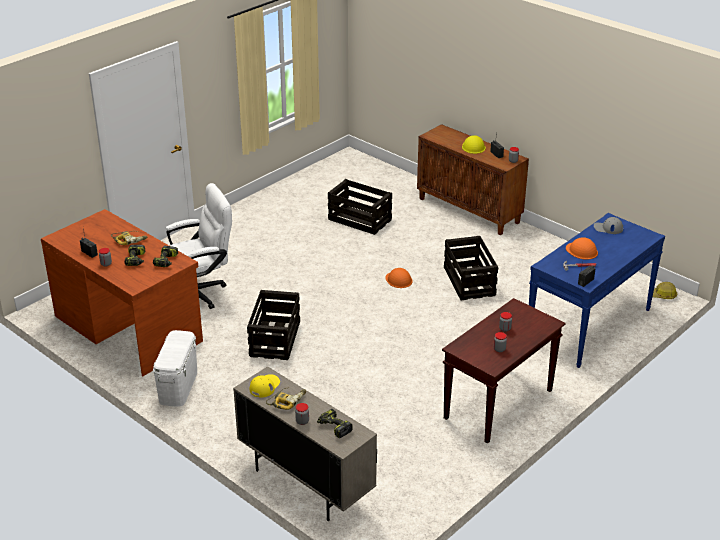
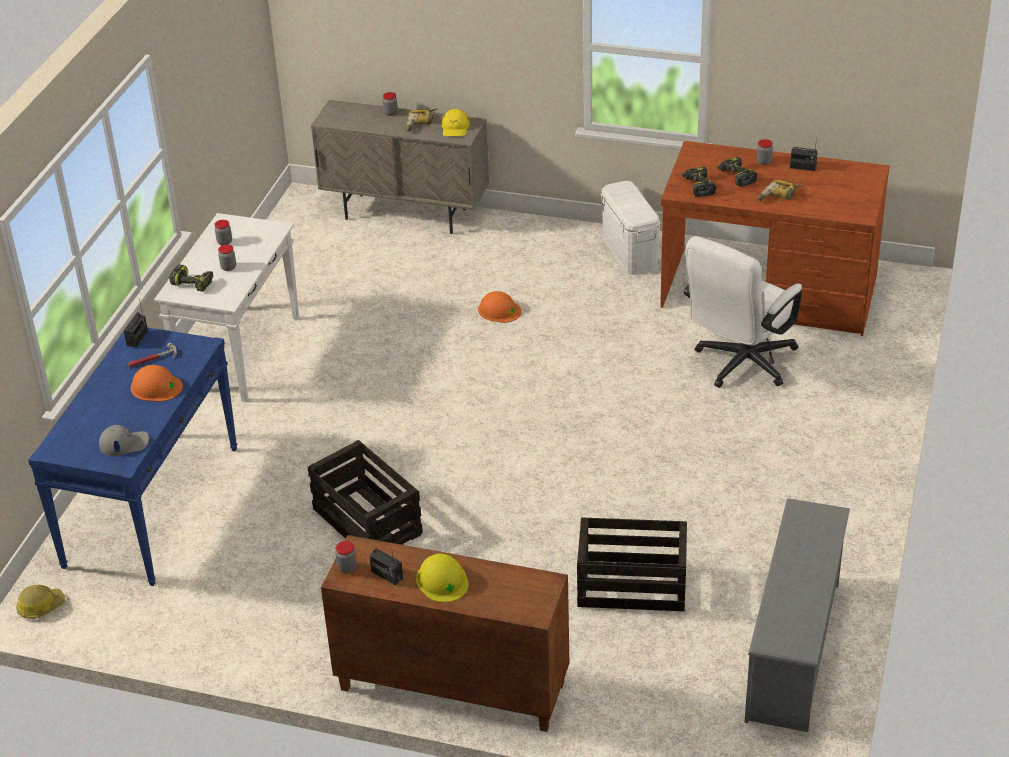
camera: 155 degrees right, 5 degrees up
(275, 338) = (575, 340): crate -> none
(314, 182) = (795, 651): none -> grey shoe rack
(334, 427) = (356, 117): power drill -> power drill (193, 283)
(398, 280) = (478, 486): orange hard hat -> orange hard hat (499, 310)
(498, 405) = (240, 352): brown console table -> white console table

